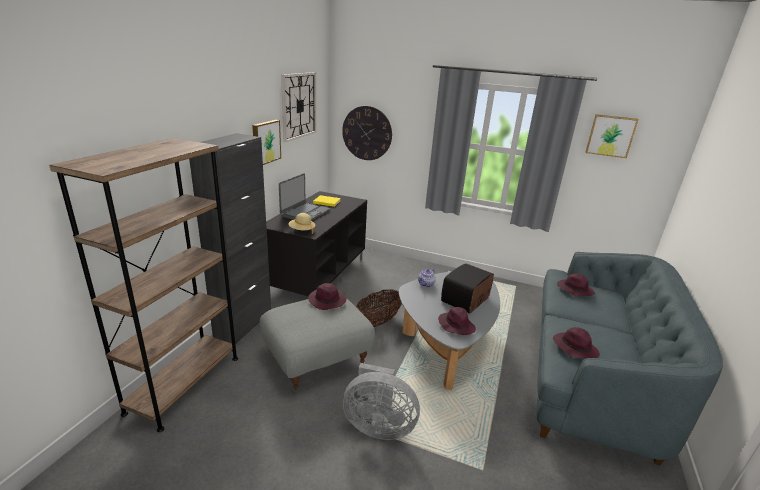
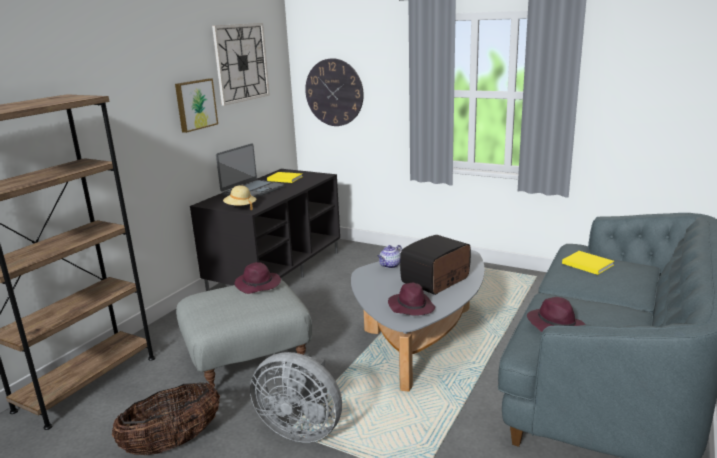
camera: 10 degrees right, 5 degrees down
(243, 324) = (172, 323): black cabinet -> none
(377, 322) = (336, 319): basket -> basket (173, 443)
(574, 290) = (586, 264): purple hat -> yellow book
(610, 135) = (633, 60): picture -> none

